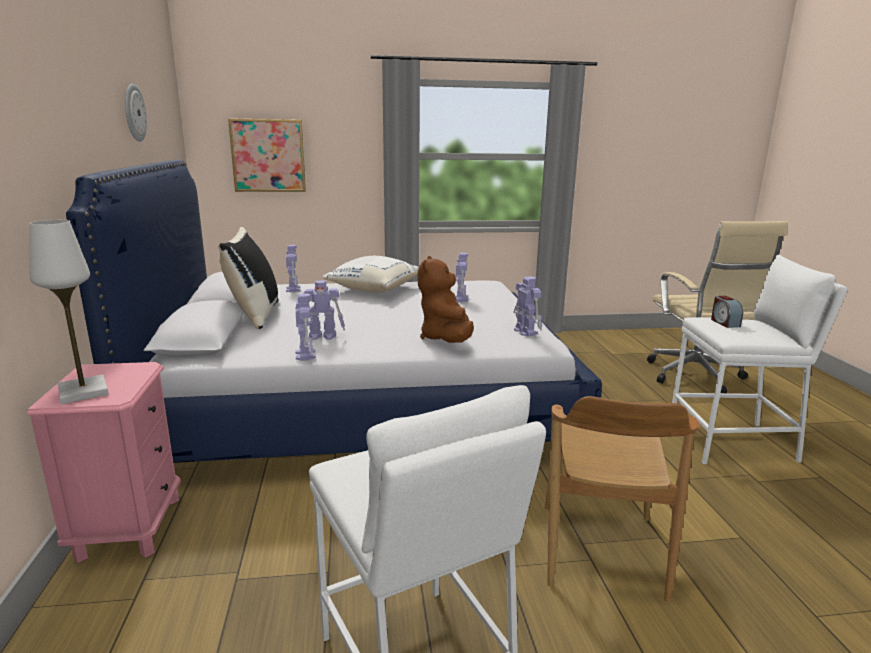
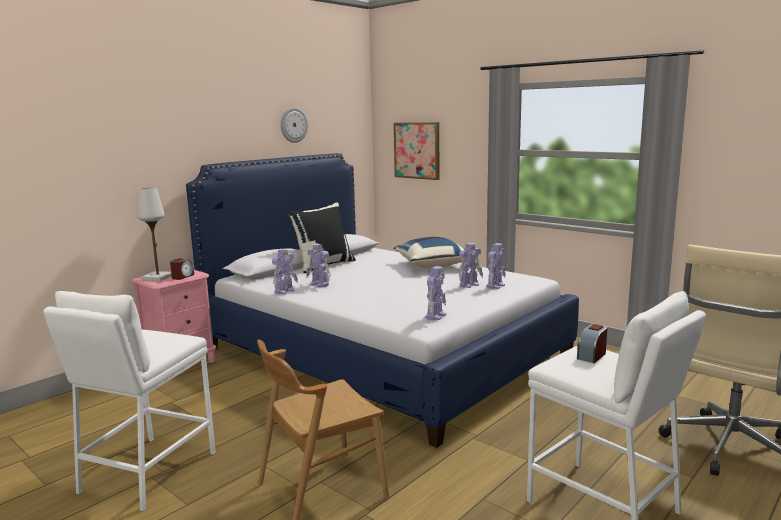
camera: 50 degrees right, 5 degrees down
(130, 377) = (182, 277): none -> alarm clock
(293, 289) = (386, 255): toy robot -> toy robot (495, 286)
(374, 289) = (433, 265): white pillow -> blue pillow
(446, 339) = (374, 305): brown plush toy -> none

